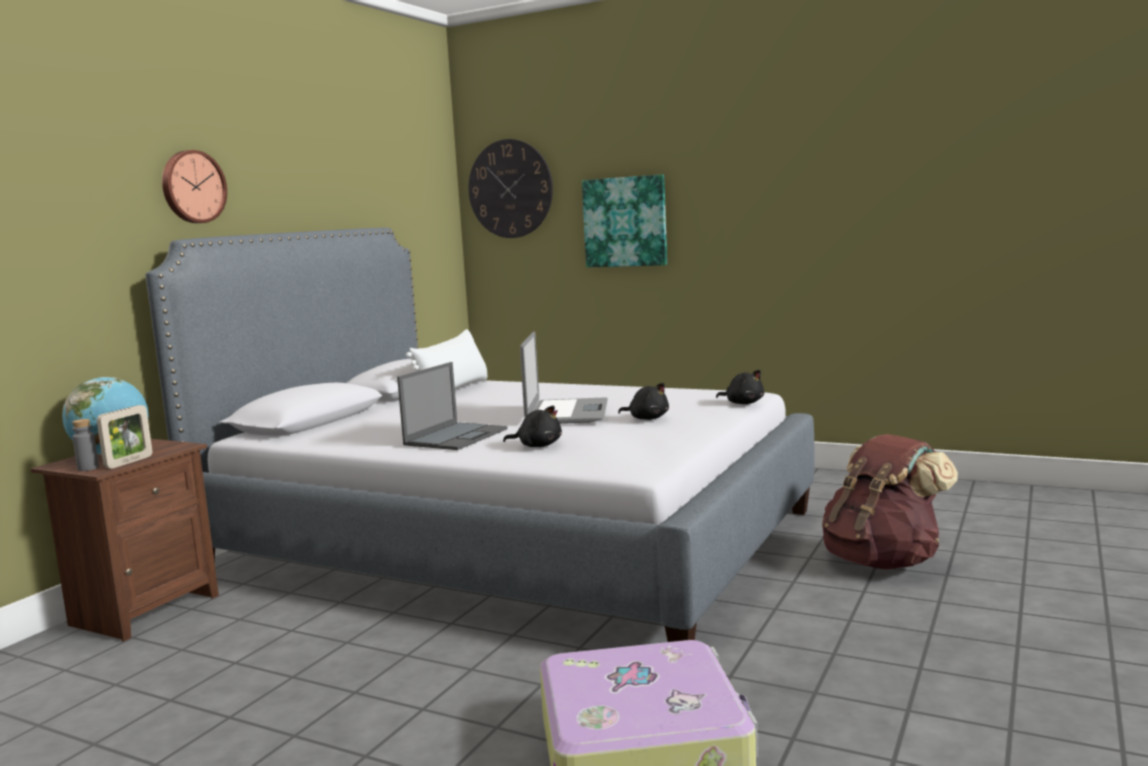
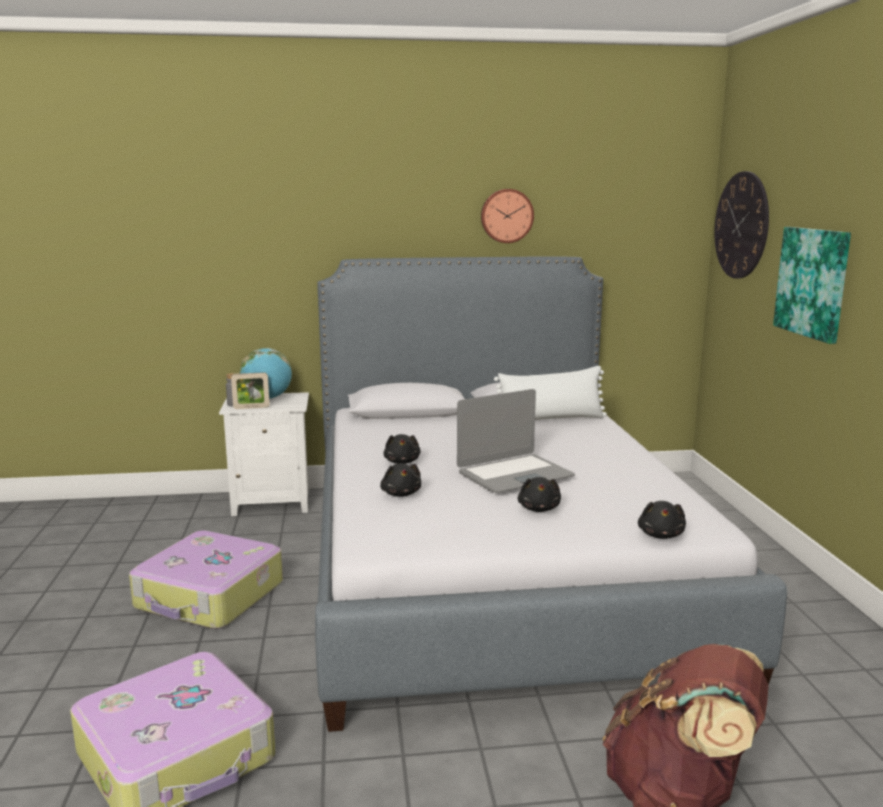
camera: 55 degrees right, 5 degrees up
(142, 610) = (272, 502): brown nightstand -> white nightstand
(192, 187) = (376, 219): wall clock -> wall clock (506, 216)
(324, 687) = (210, 596): none -> suitcase
(456, 436) = (402, 462): laptop -> black plush toy

